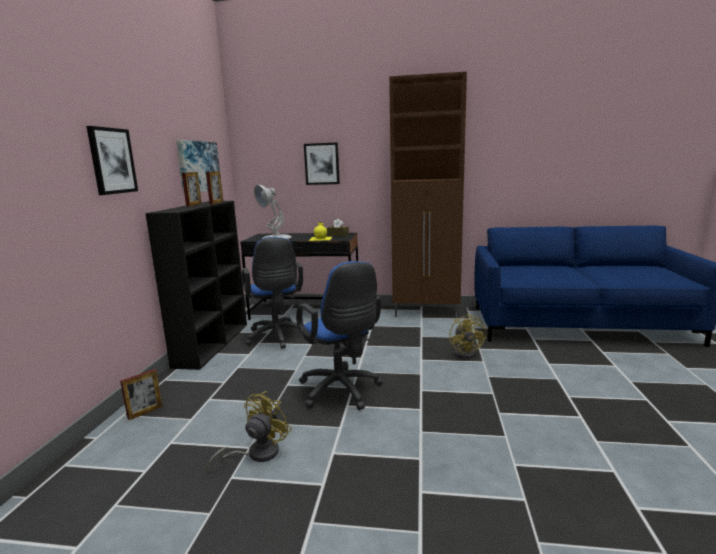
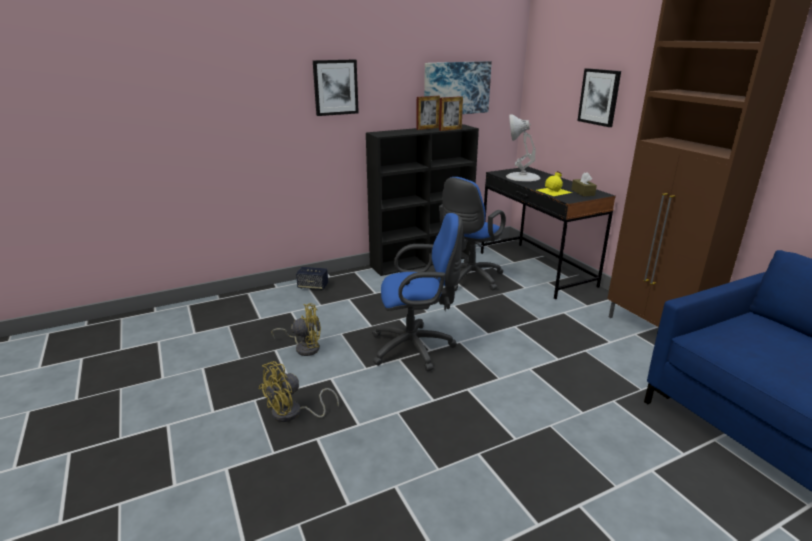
camera: 55 degrees right, 10 degrees up
(145, 412) = (313, 286): picture frame -> speaker
(341, 392) = (416, 348): blue office chair -> blue office chair turned 120 degrees counterclockwise
(467, 353) = (588, 394): yellow fan -> yellow fan (293, 414)

